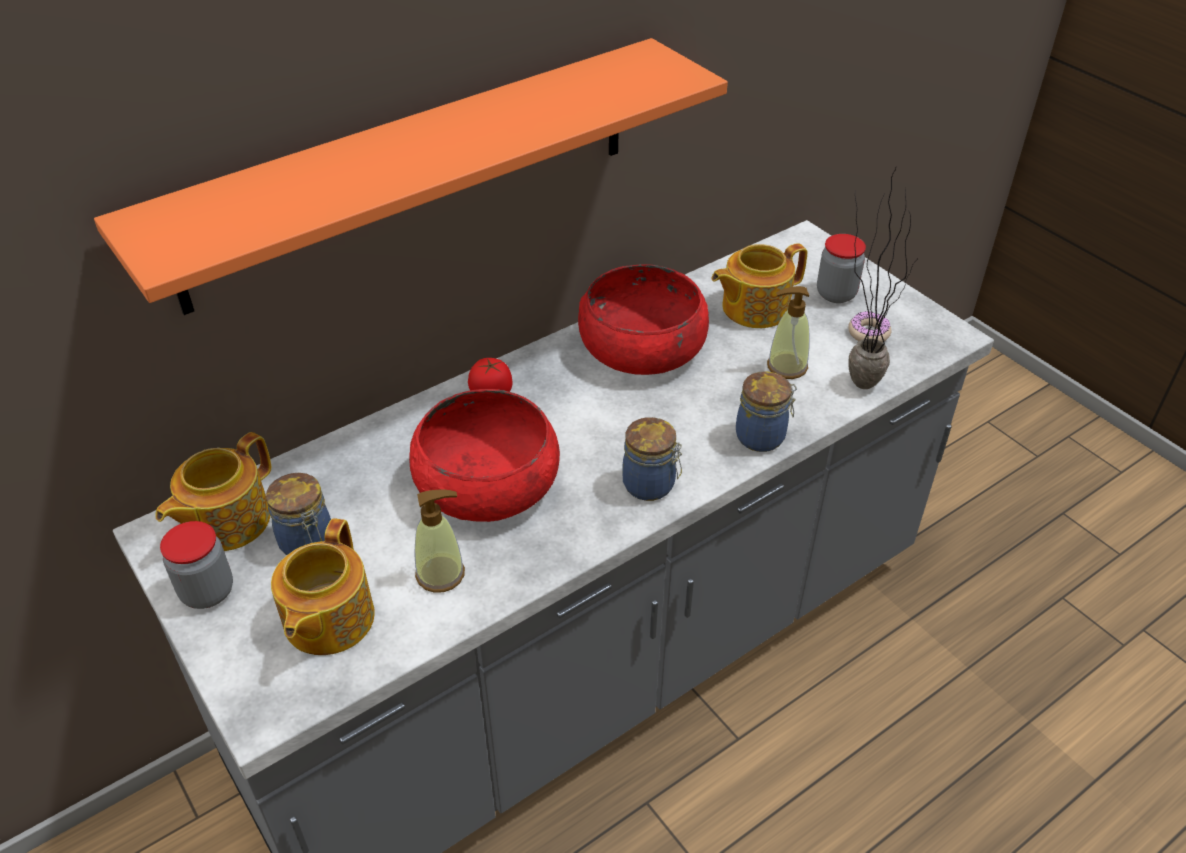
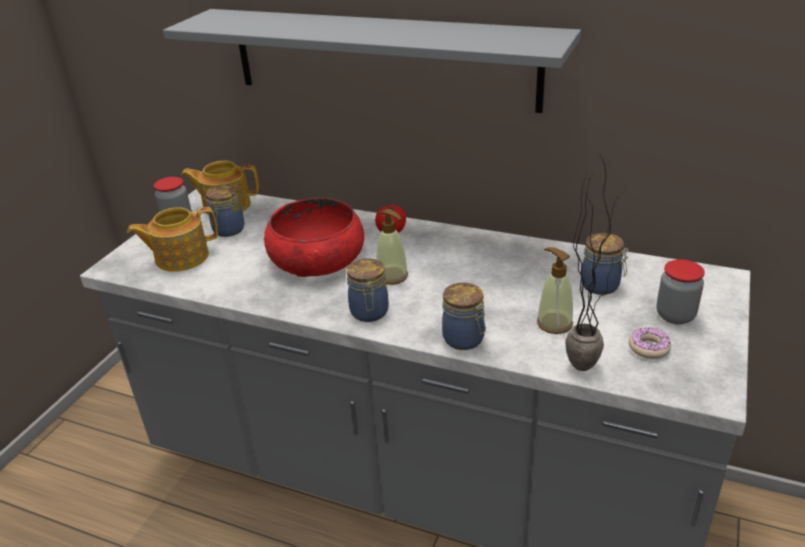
camera: 60 degrees right, 10 degrees down
(413, 172) = (381, 58): orange shelf -> grey shelf
(441, 574) = (236, 274): soap dispenser -> soap dispenser (392, 276)
(642, 347) = (497, 260): red bowl -> none
(753, 307) = (601, 286): teapot -> jar

